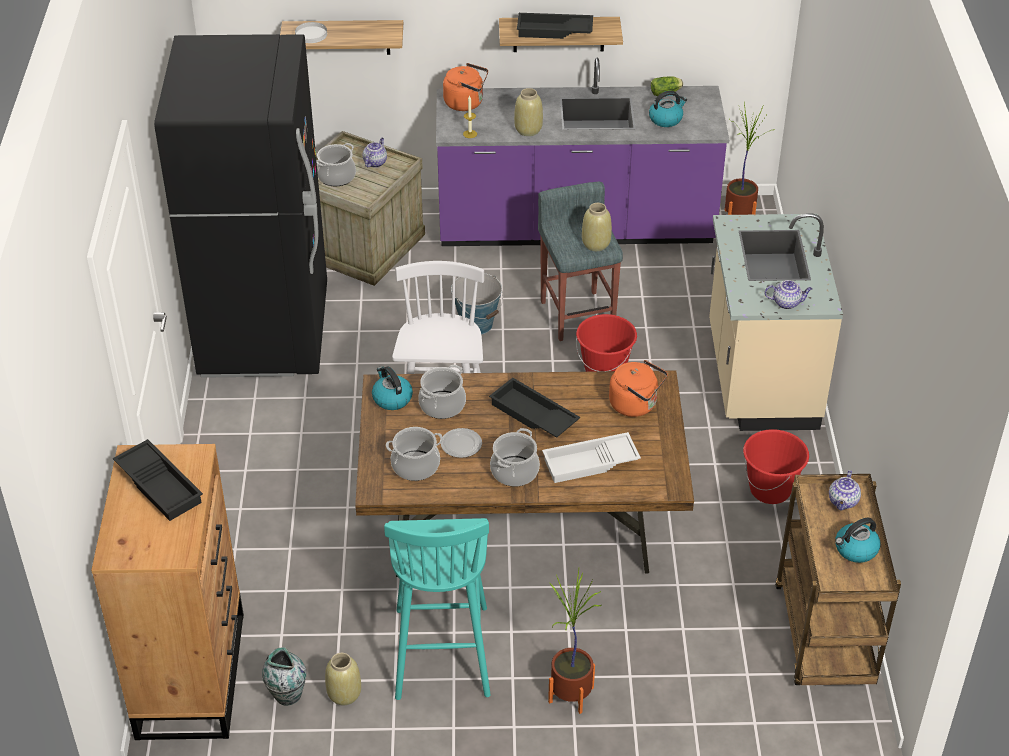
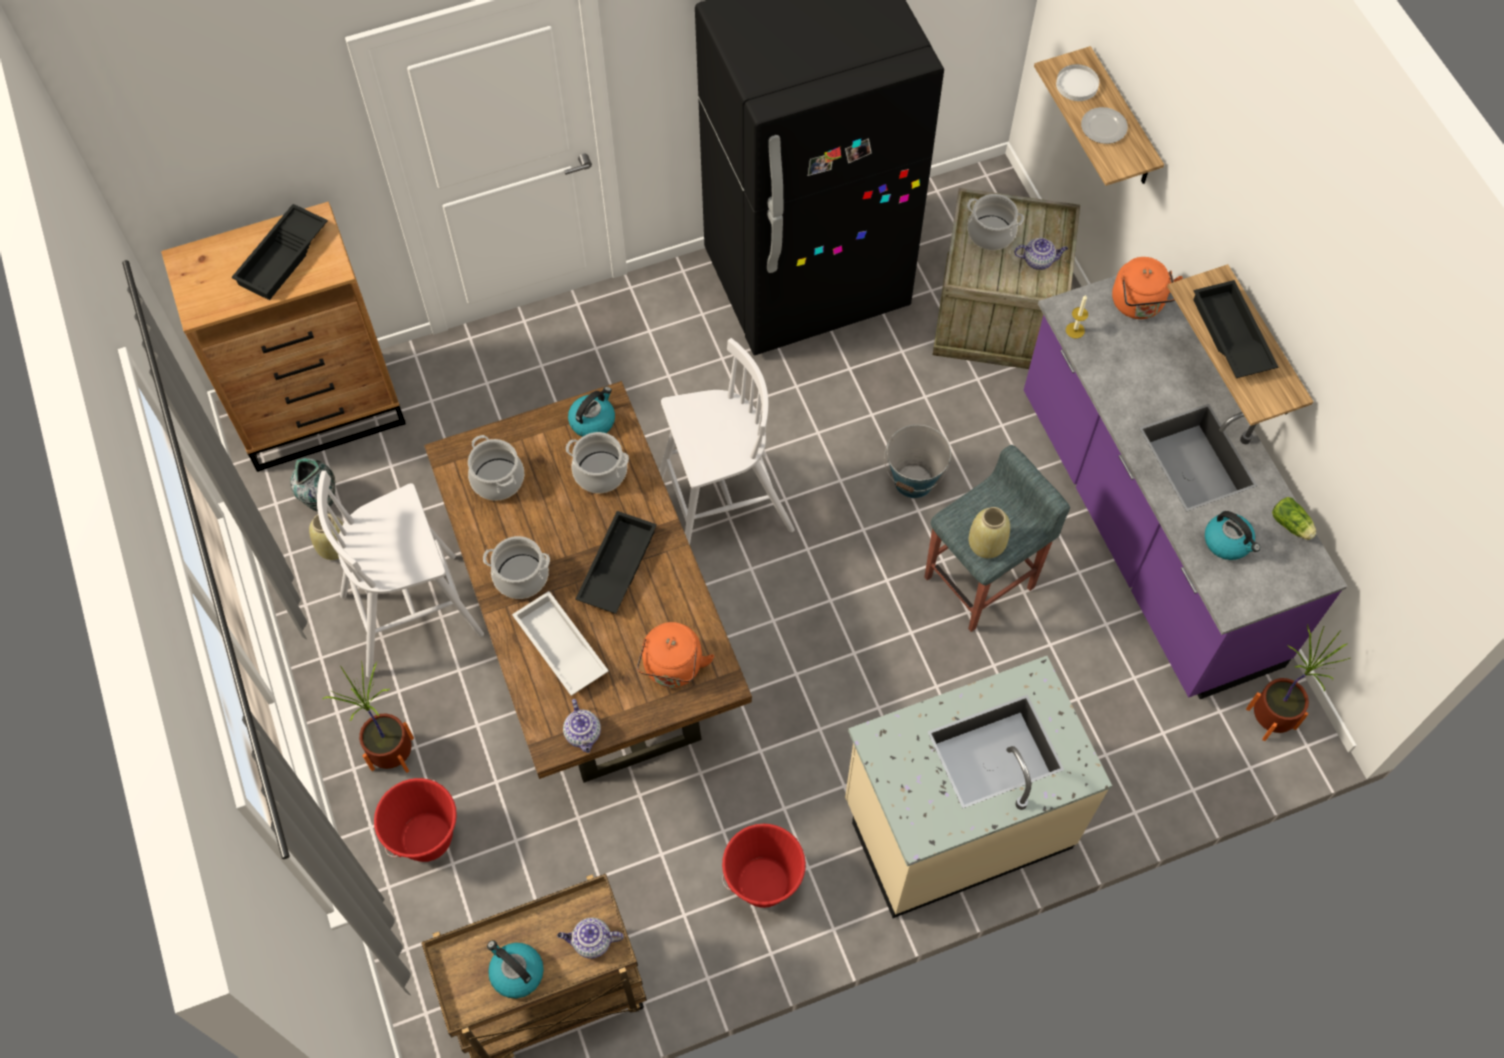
camera: 70 degrees right, 20 degrees up
(442, 650) = (414, 613): turquoise stool -> white stool
(461, 444) = (545, 511): plate -> plate (1103, 127)
(528, 130) = (1117, 389): beige vase -> none
(604, 371) = (892, 642): red bucket -> red bucket (427, 838)
(787, 303) = (901, 789): teapot -> teapot (583, 734)

